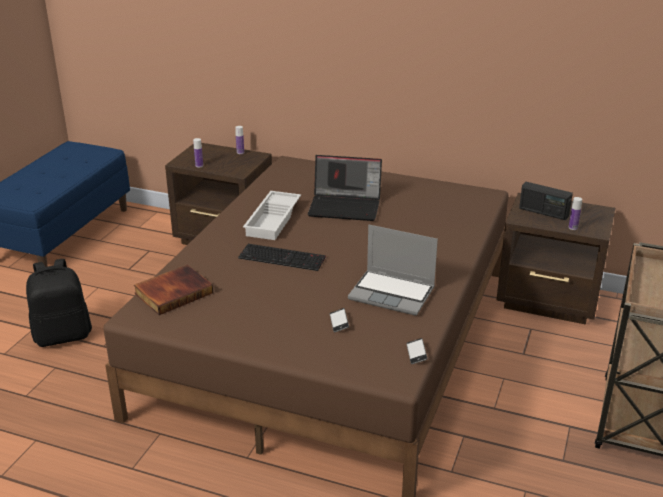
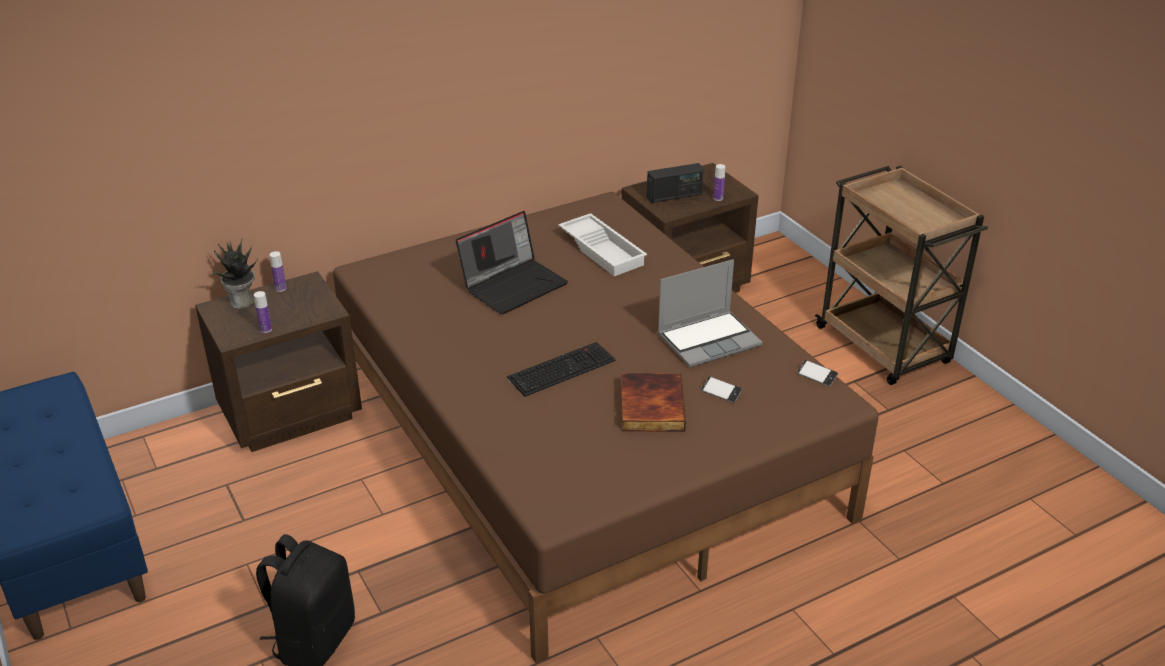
camera: 50 degrees left, 5 degrees up
(173, 292) = (537, 468): book -> book (650, 406)
(213, 150) = (242, 302): none -> potted plant
(274, 220) = (477, 338): white tray -> white tray (603, 250)

